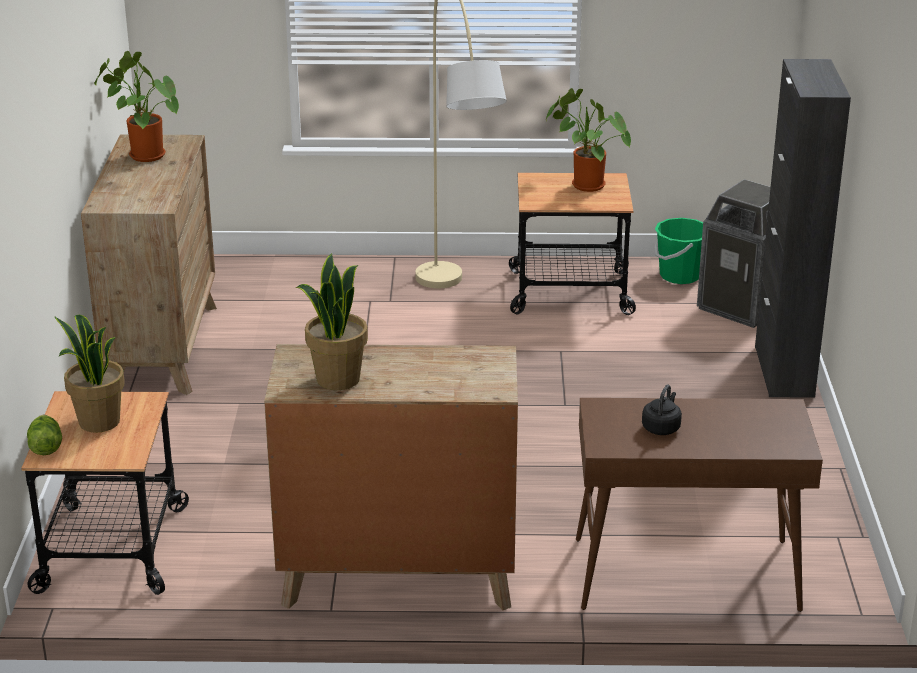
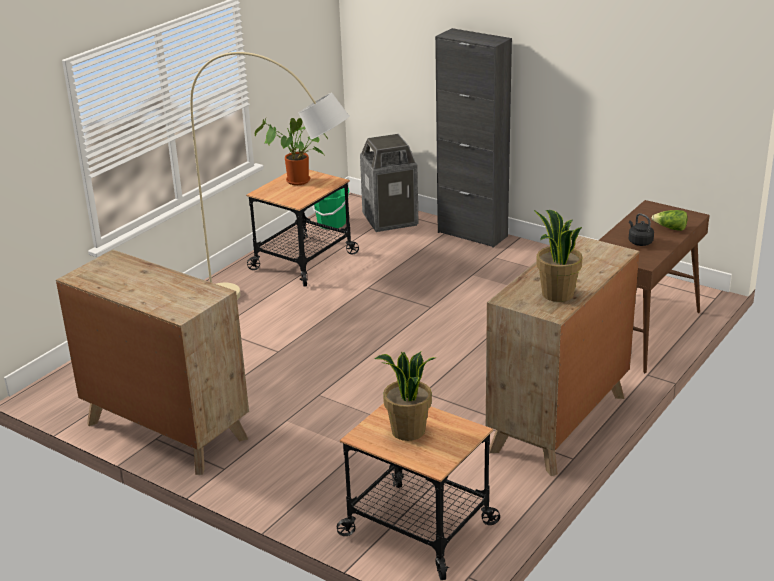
camera: 55 degrees left, 0 degrees up
(45, 446) = (419, 462): lettuce -> lettuce (670, 228)
(143, 155) = (113, 279): potted plant -> none

